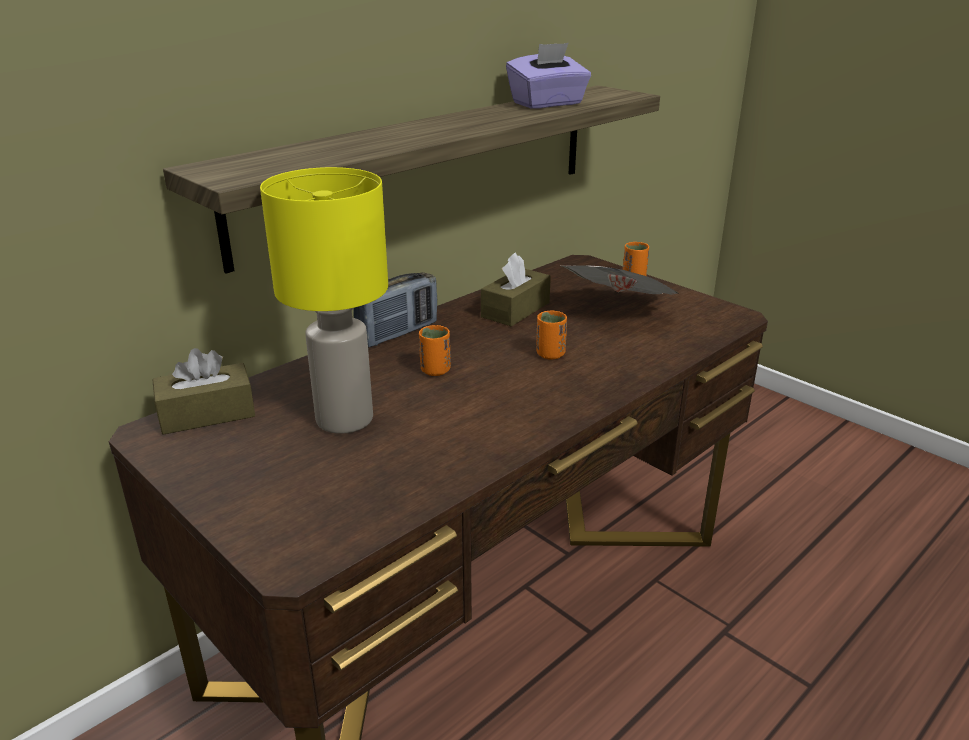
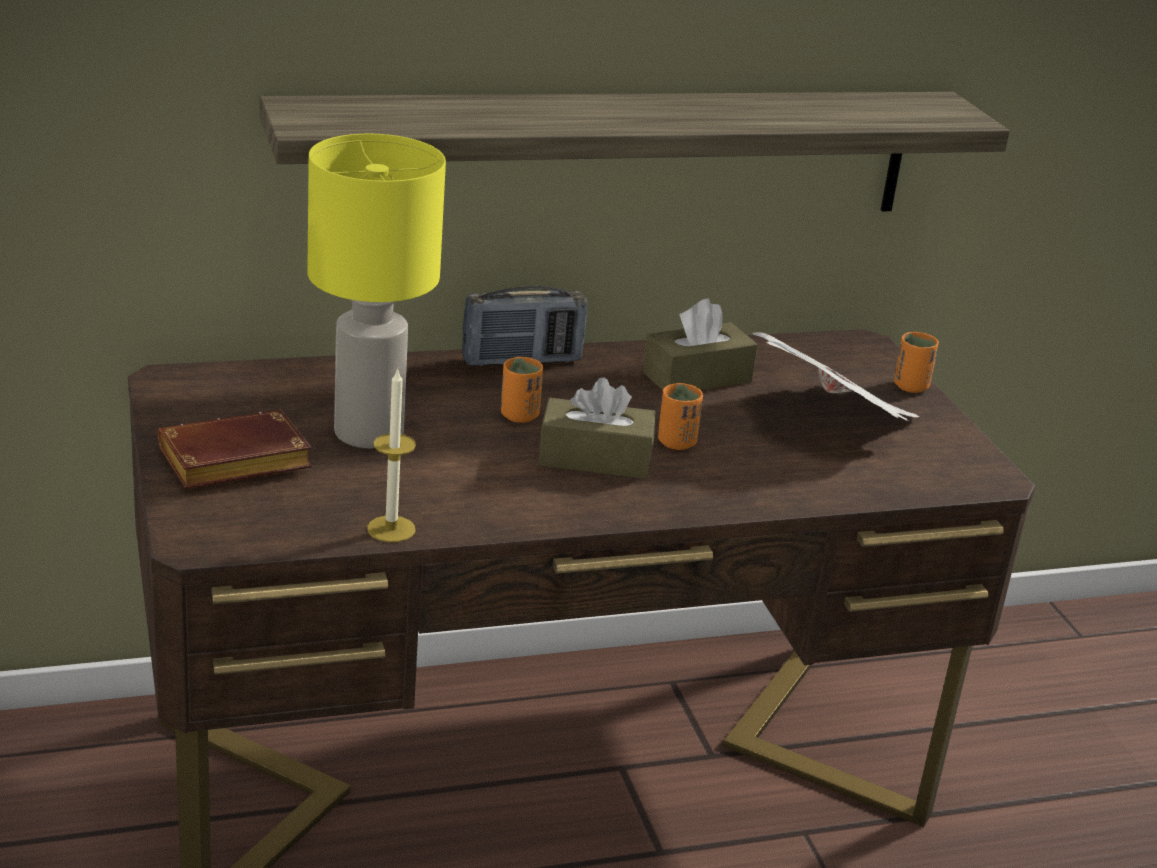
camera: 25 degrees right, 0 degrees up
(207, 414) = (238, 380): brown tissue box -> brown tissue box (595, 458)
(261, 483) = (231, 464): none -> brown book
(434, 488) = (391, 529): none -> candle
(547, 104) = (820, 108): purple tissue box -> none

